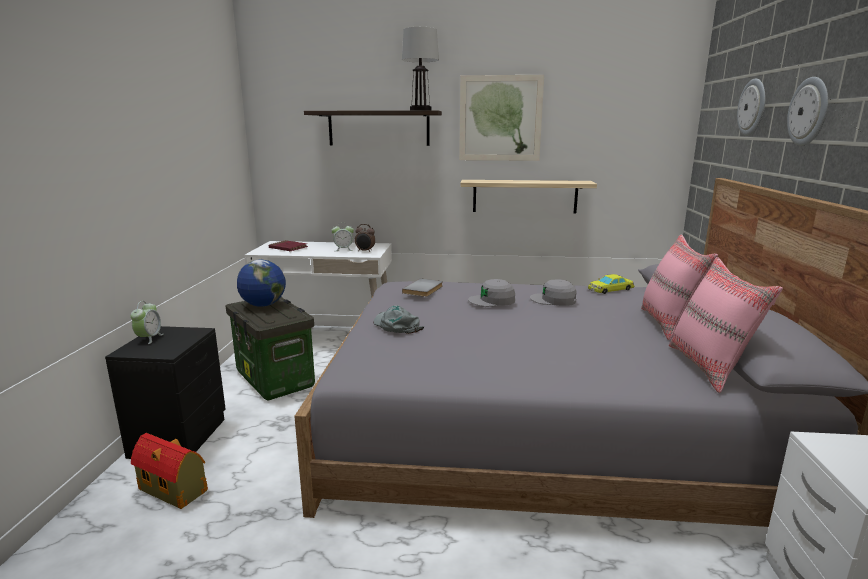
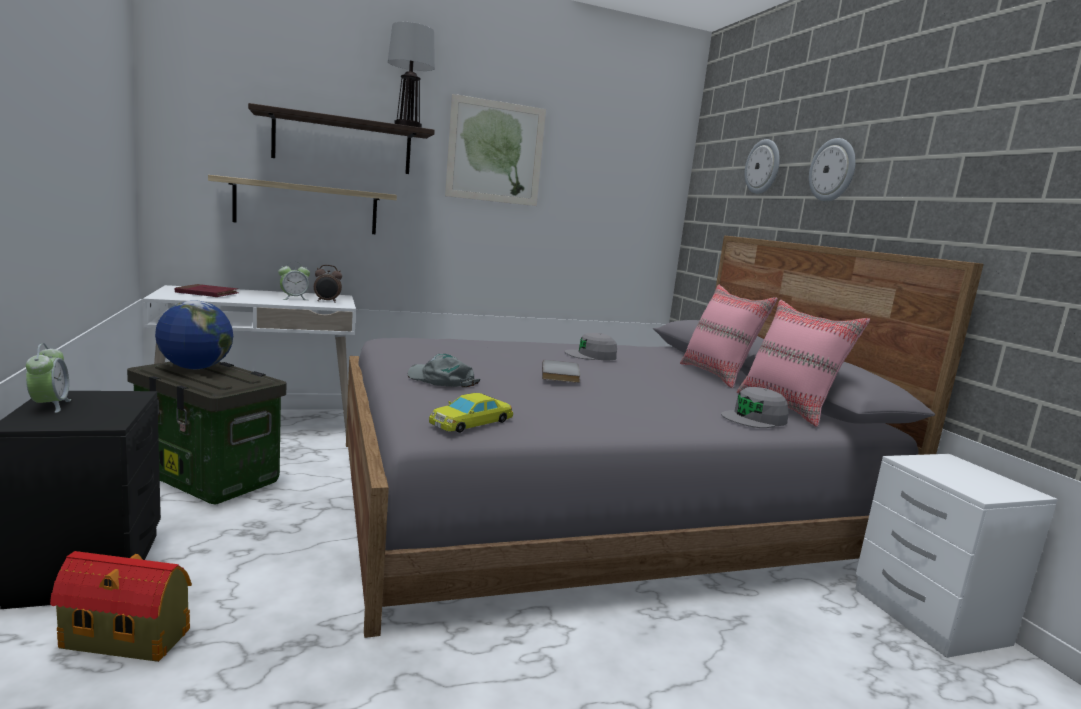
camera: 25 degrees left, 5 degrees down
(424, 289) = (441, 343): grey book -> grey book (562, 374)
(492, 300) = (531, 355): grey cap -> grey cap (754, 418)
(524, 196) = (518, 246): shelf -> shelf (307, 207)
(610, 289) = (634, 347): yellow toy car -> yellow toy car (471, 422)

